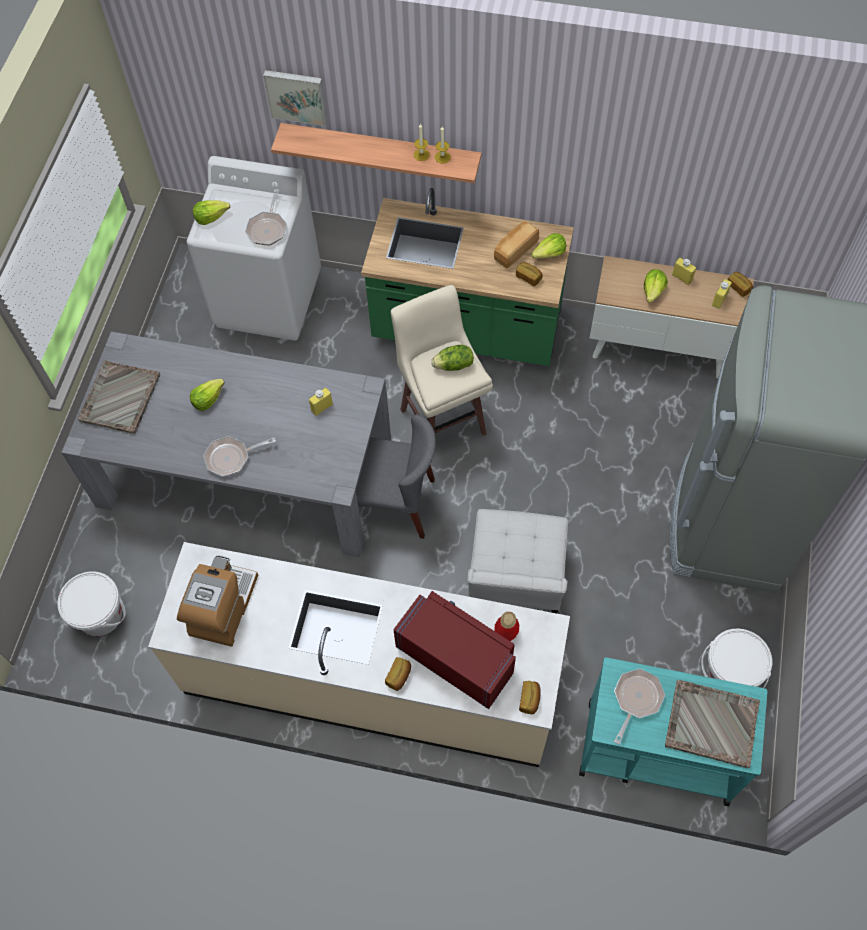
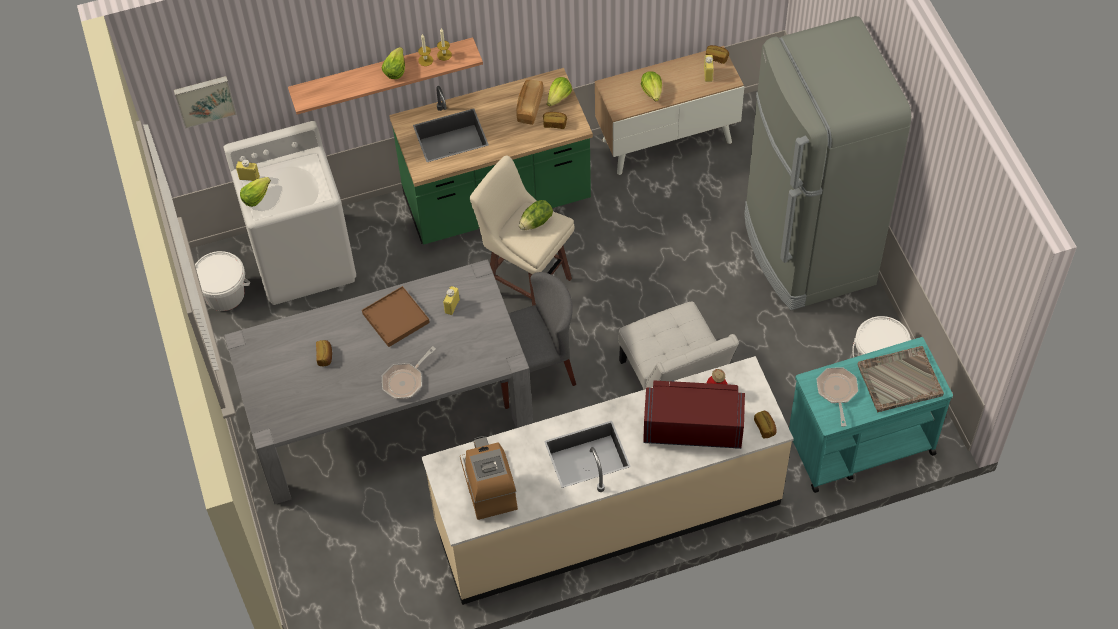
camera: 30 degrees left, 5 degrees down
(100, 615) = (344, 585): white bucket -> white bucket (224, 294)
(119, 398) = (274, 383): grey tray -> none
(208, 399) = (351, 346): lettuce -> lettuce (395, 69)
(264, 393) = (396, 318): none -> brown tray
(268, 228) = (313, 183): frying pan -> none
(296, 96) = (302, 56): picture -> picture (204, 100)
(399, 676) = (659, 462): bread -> bread (325, 356)
(682, 278) = (668, 70): yellow bottle -> yellow bottle (249, 178)

